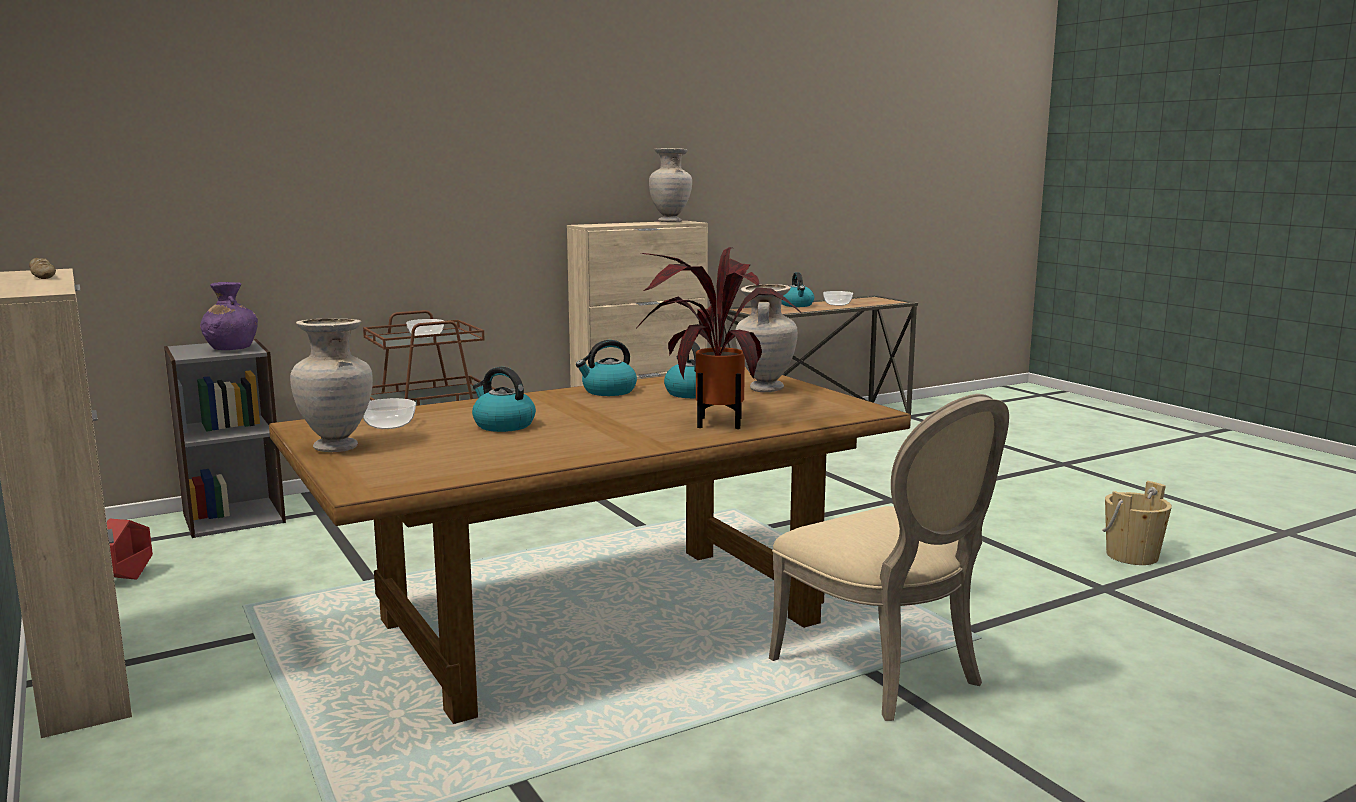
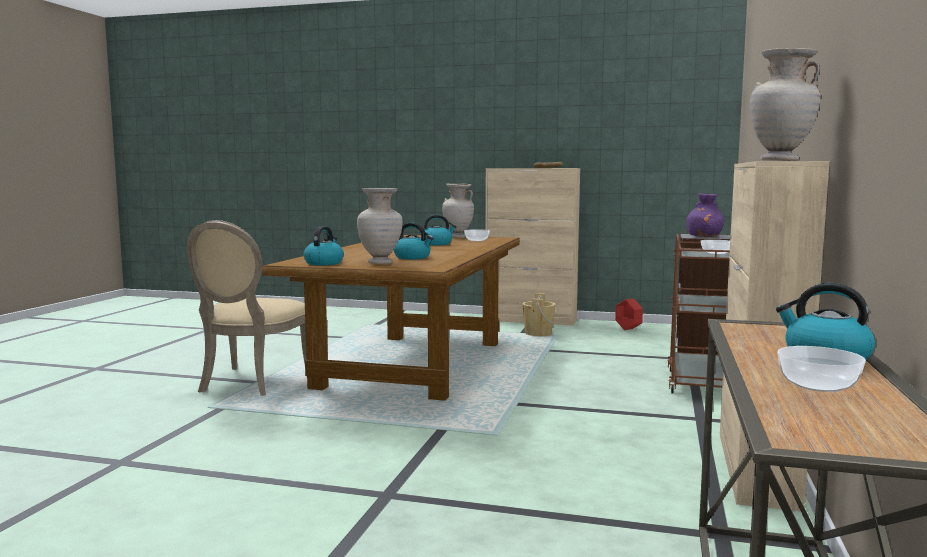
camera: 135 degrees right, 5 degrees down
(608, 391) = (456, 253): kettle -> kettle (324, 263)
(713, 422) = (355, 252): potted plant -> none
(885, 673) = (250, 383): beige chair -> beige chair turned 90 degrees counterclockwise
(1132, 556) = (83, 506): beige bucket -> beige bucket (538, 334)

